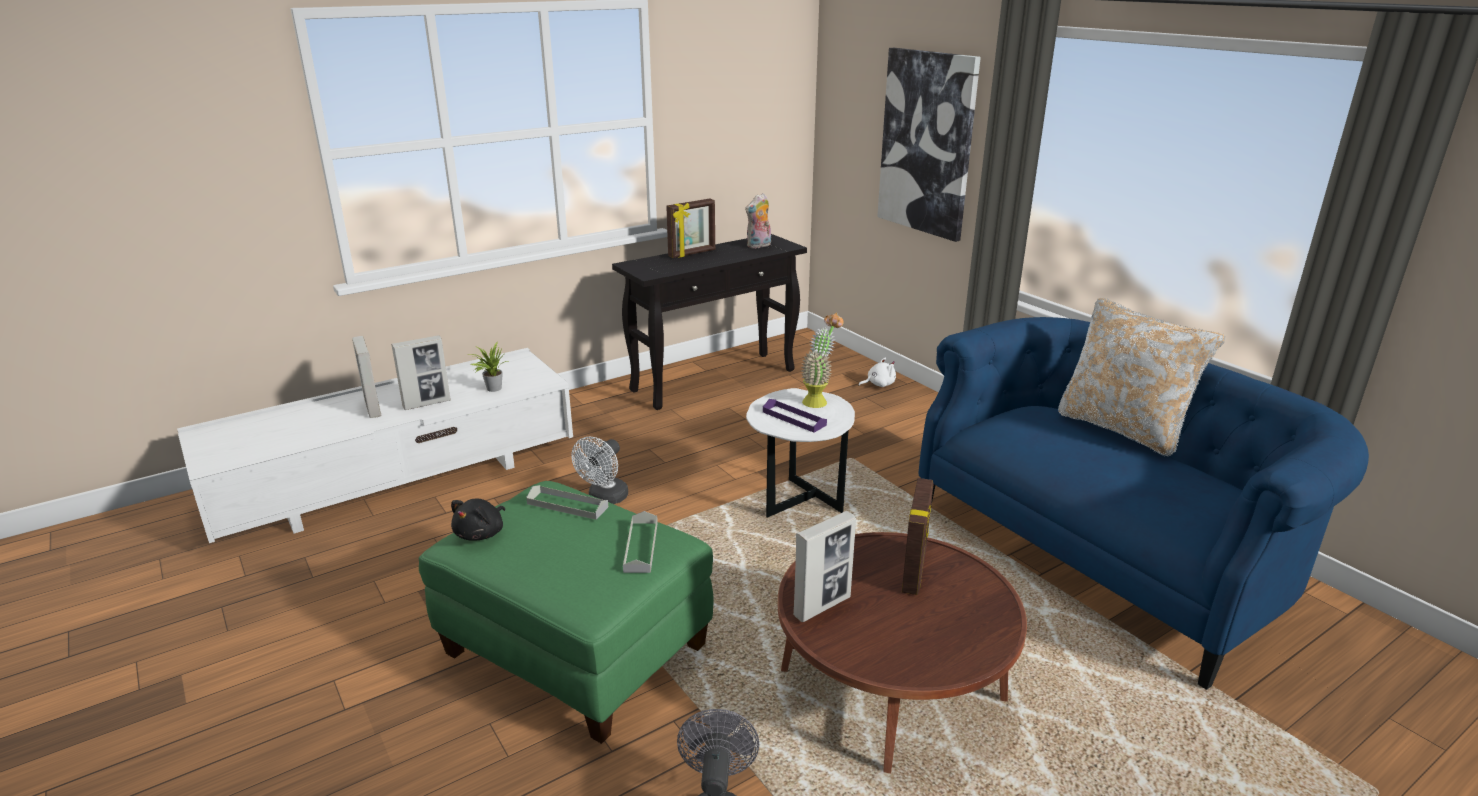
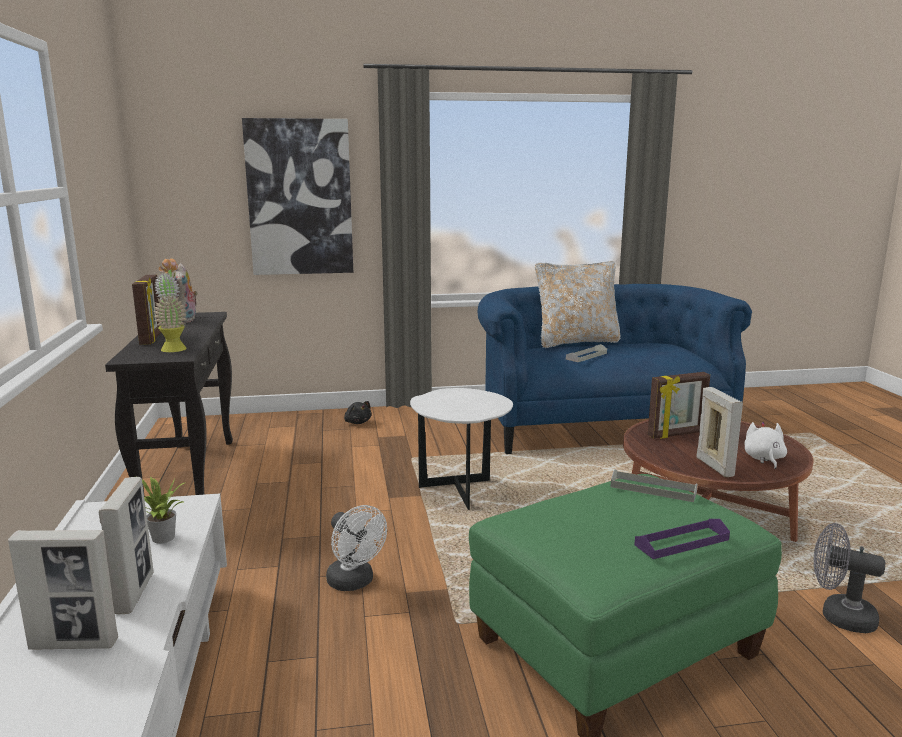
camera: 65 degrees left, 10 degrees down
(481, 533) = (590, 561): black plush toy -> black plush toy (357, 422)
(567, 505) = (563, 508): grey tray -> grey tray (586, 356)
(794, 418) = (469, 406): purple tray -> purple tray (682, 542)
(819, 400) = (447, 394): potted plant -> potted plant (174, 348)
(878, 384) = (309, 421): white plush toy -> white plush toy (764, 459)
(915, 570) = (676, 434): picture frame -> picture frame turned 120 degrees clockwise

